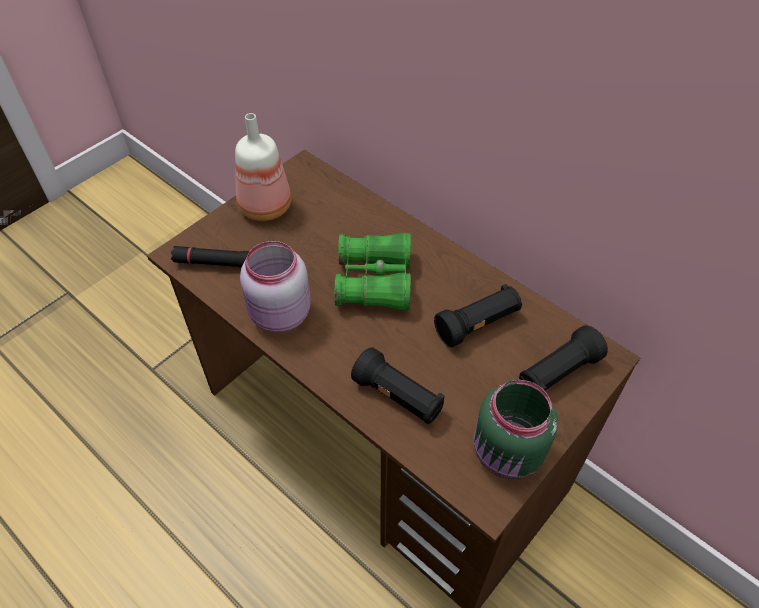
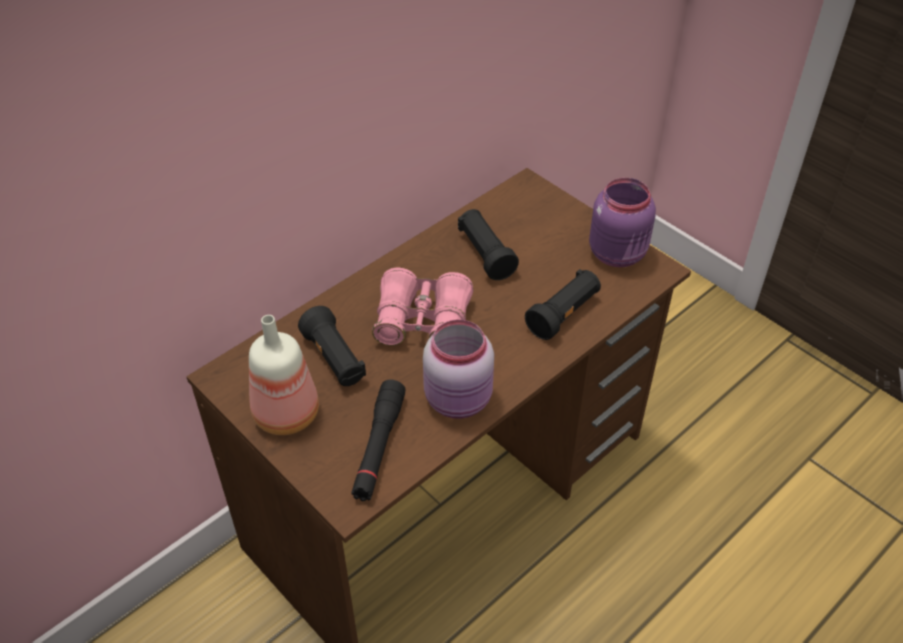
camera: 85 degrees left, 5 degrees down
(375, 281) = (422, 321): green binoculars -> pink binoculars
(507, 454) = (619, 253): green jar -> purple jar
(557, 373) = (541, 214): black flashlight -> black flashlight (334, 360)

